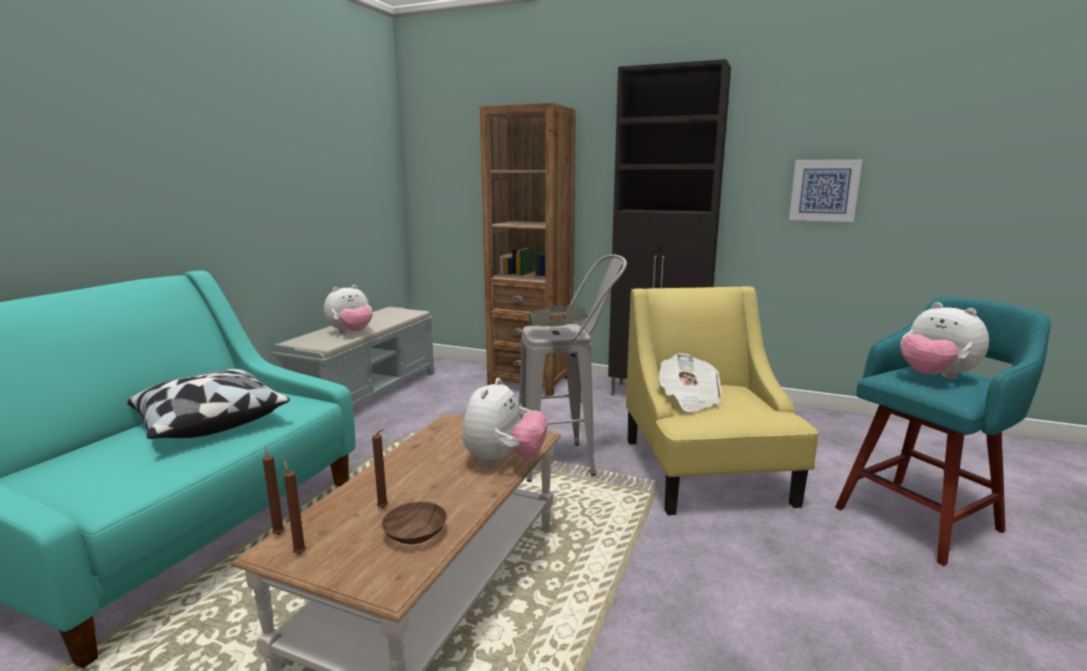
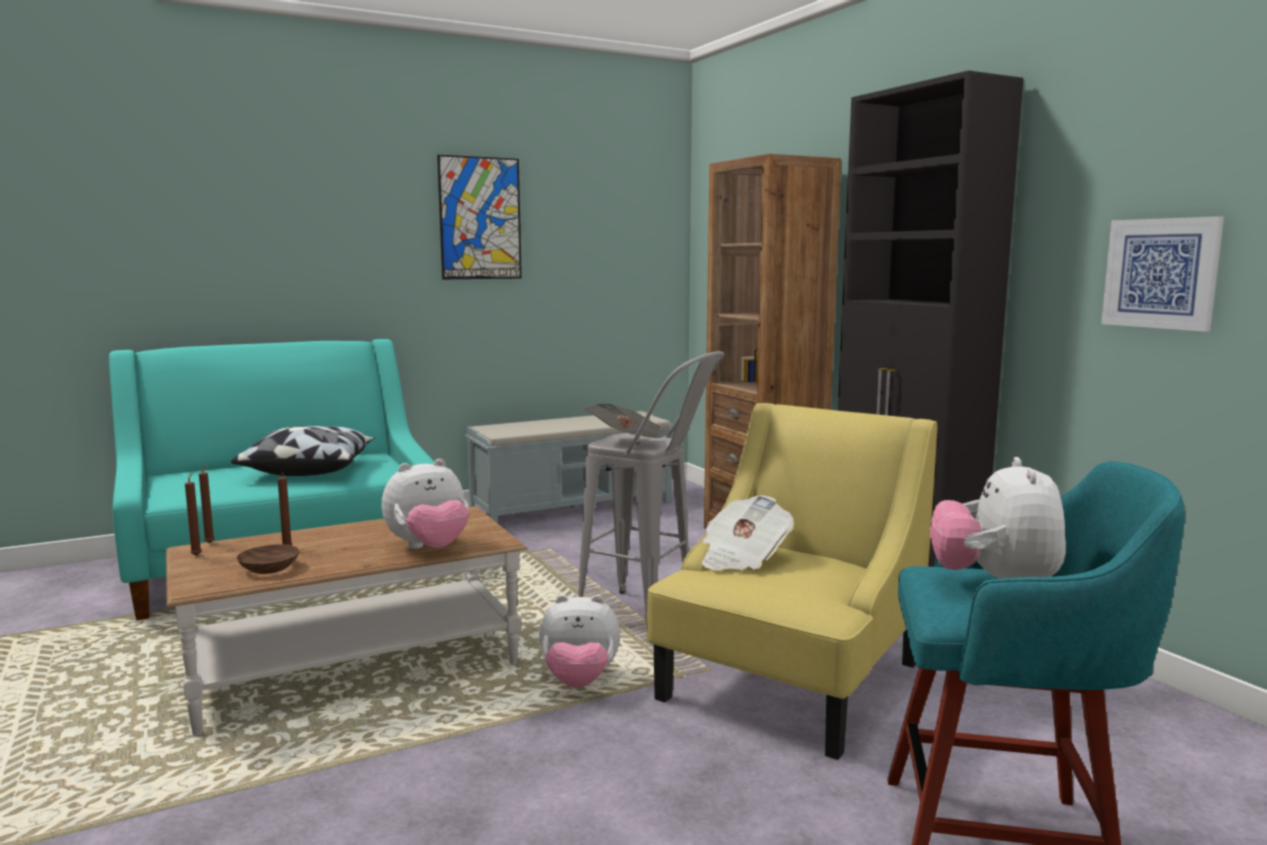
camera: 40 degrees right, 5 degrees down
(259, 144) = (480, 218): none -> picture
(351, 333) = (546, 428): plush toy -> plush toy (579, 681)

